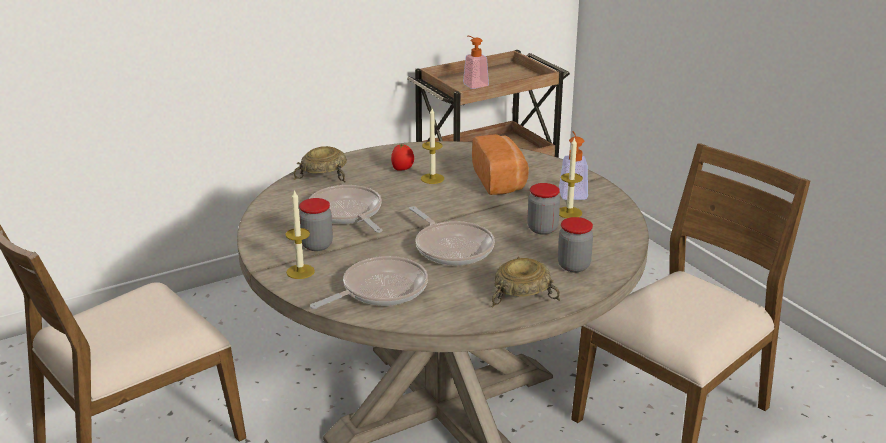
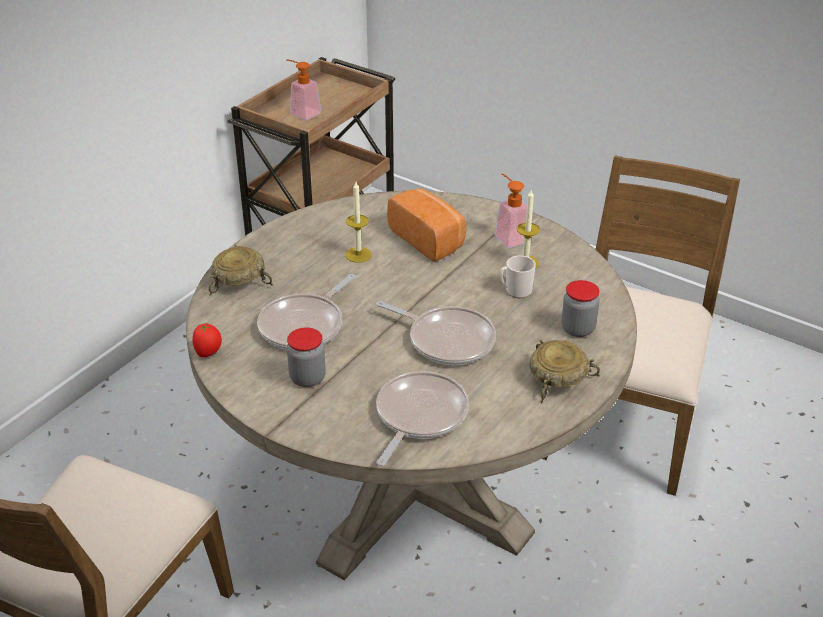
camera: 25 degrees left, 10 degrees up
(300, 271) = (318, 418): candle -> none
(347, 213) = (305, 325): frying pan -> frying pan turned 90 degrees counterclockwise
(402, 169) = (317, 250): tomato -> tomato (208, 353)
(542, 229) = (515, 291): jar -> mug

